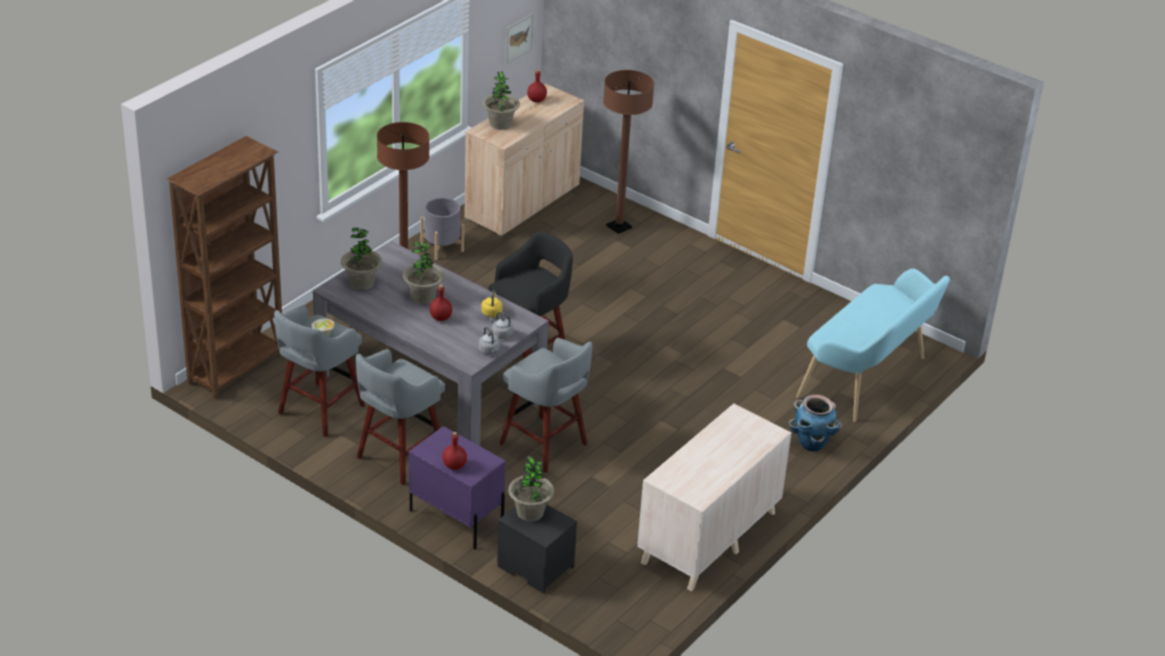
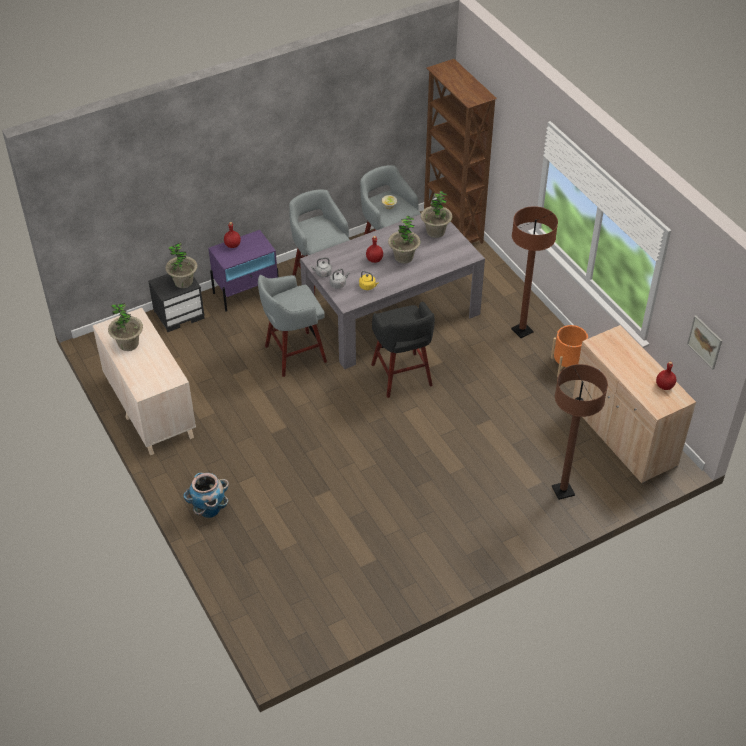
camera: 115 degrees right, 10 degrees up
(442, 247) = (567, 365): grey planter -> orange planter
(500, 124) = (626, 349): potted plant -> potted plant (128, 344)
(868, 380) = (265, 585): turquoise bench -> none

